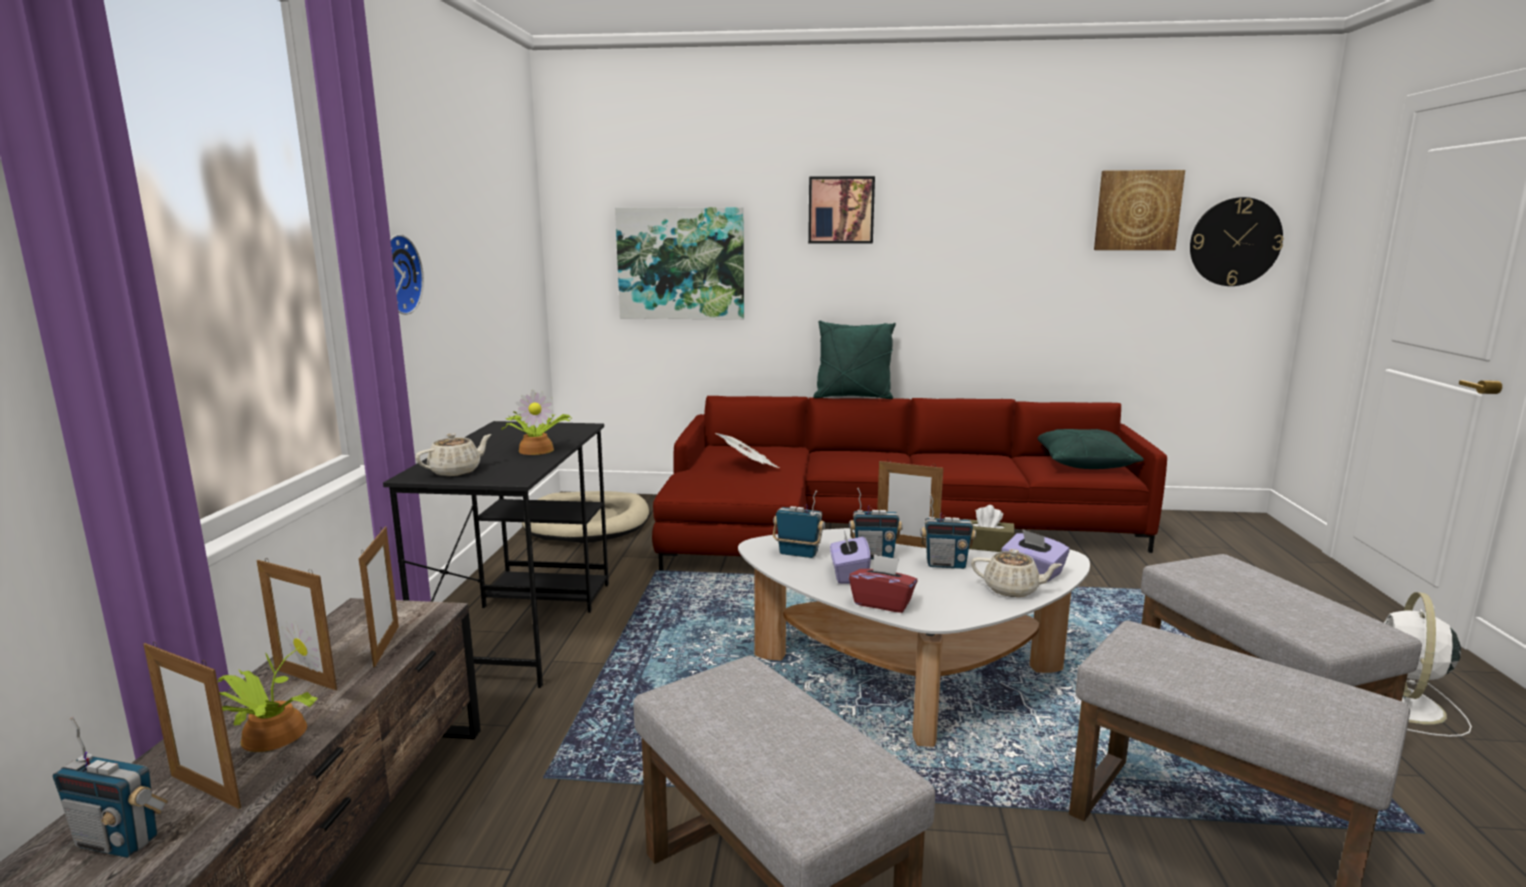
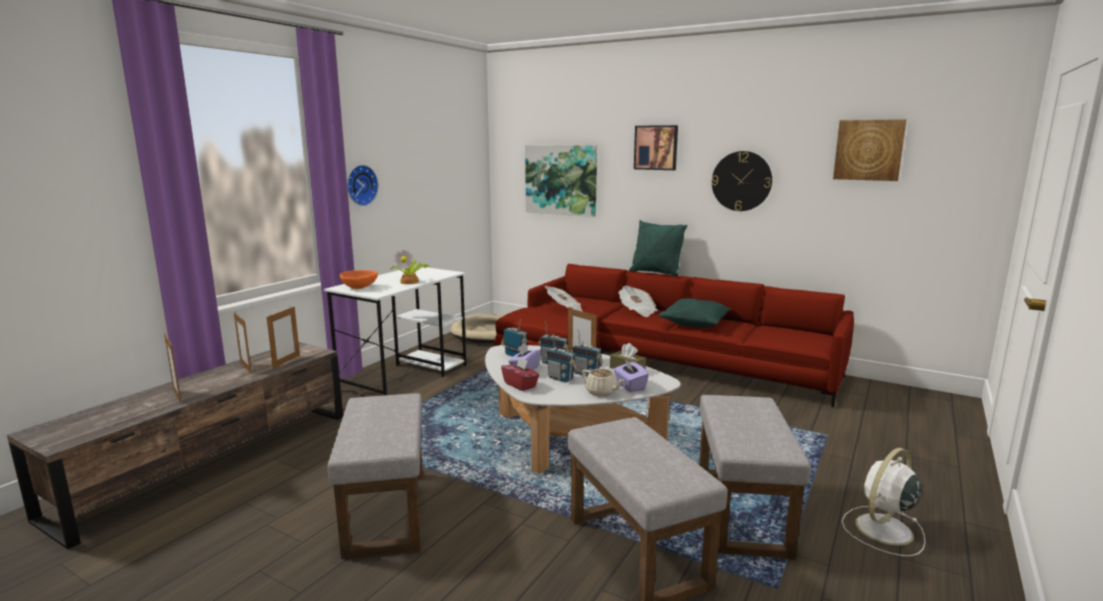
camera: 25 degrees right, 0 degrees up
(119, 841) = (140, 404): radio -> radio (560, 378)
(269, 735) = (214, 383): potted plant -> none
(456, 471) = (359, 287): beige teapot -> orange bowl
(523, 625) = (405, 377): black desk -> white desk
(848, 457) = (637, 311): none -> newspaper
(1083, 463) = (798, 335): green pillow -> green pillow (694, 322)
(1235, 242) = (952, 176): wall clock -> wall clock (741, 181)

